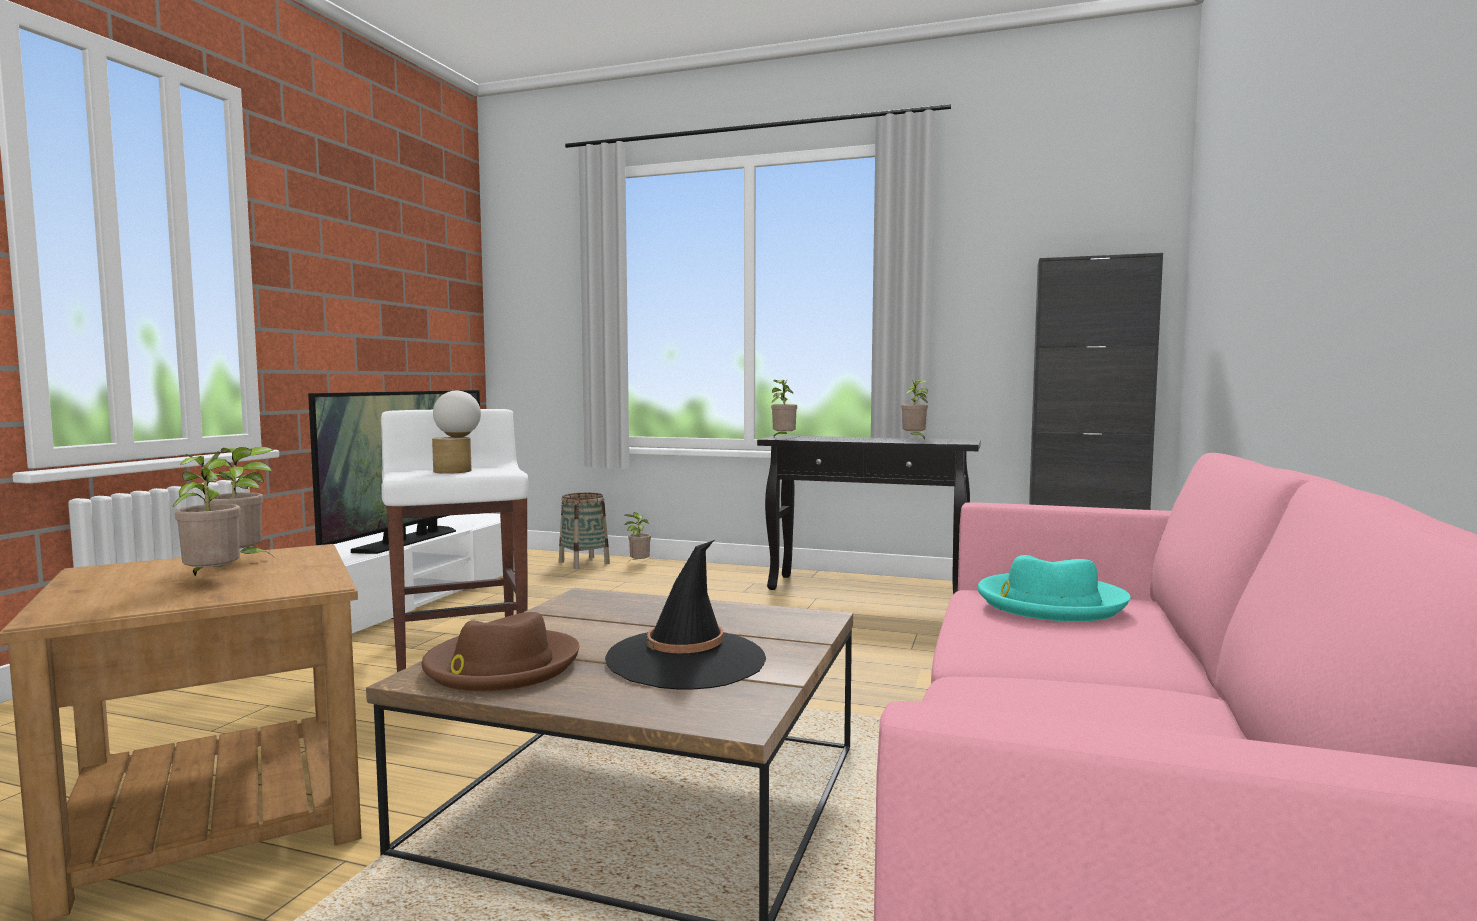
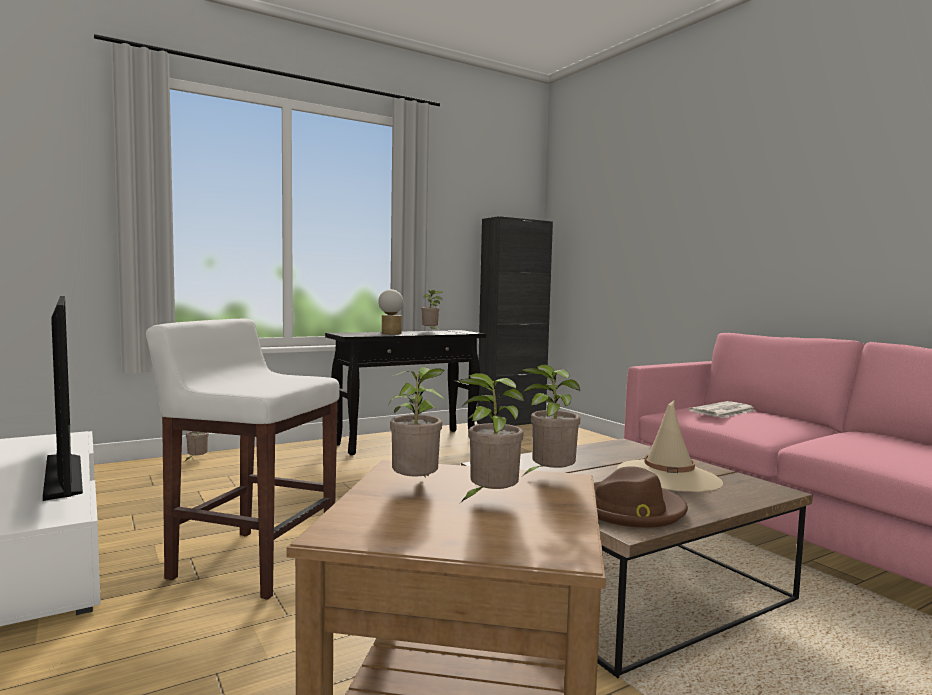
camera: 50 degrees left, 0 degrees up
(457, 471) = (278, 382): table lamp -> table lamp (391, 333)
(584, 563) = (137, 470): basket -> none
(686, 660) = (668, 477): black hat -> beige hat
(783, 439) = (362, 336): potted plant -> potted plant (549, 478)
(1049, 603) = (723, 411): turquoise hat -> newspaper

